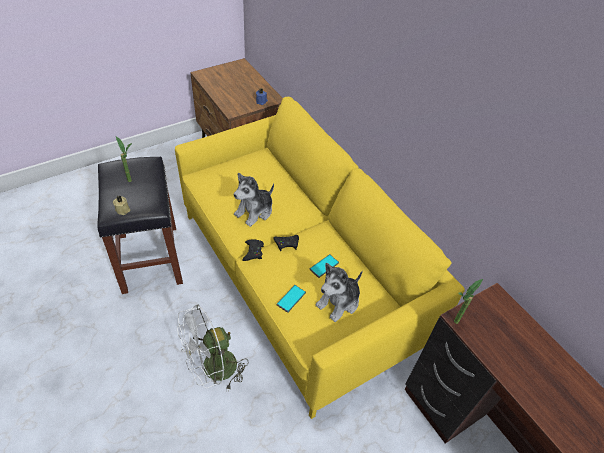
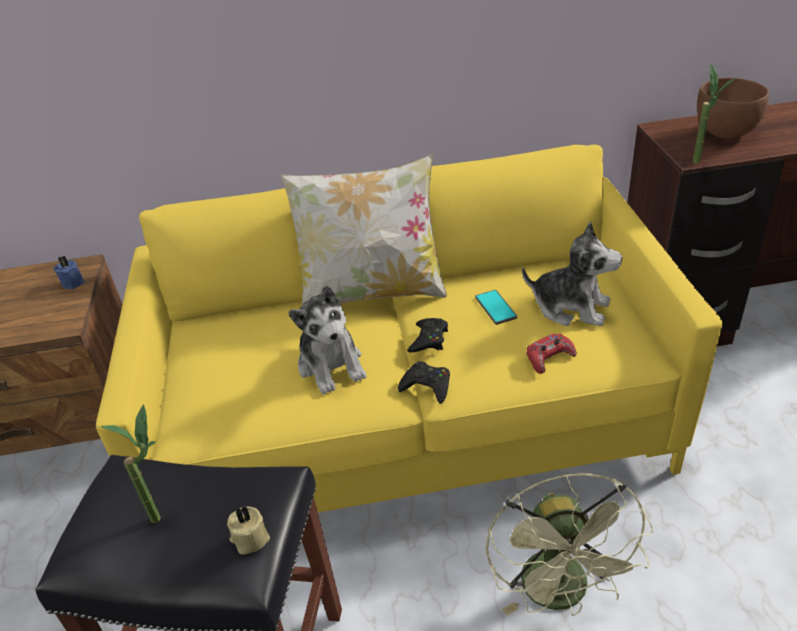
camera: 60 degrees left, 10 degrees down
(213, 370) = (561, 595): white fan -> green fan
(291, 298) = (549, 357): phone -> red game controller
(316, 210) = (373, 292): none -> pillow
(339, 302) = (571, 307): plush toy -> plush toy turned 45 degrees counterclockwise
(511, 337) = (725, 133): none -> brown bowl

